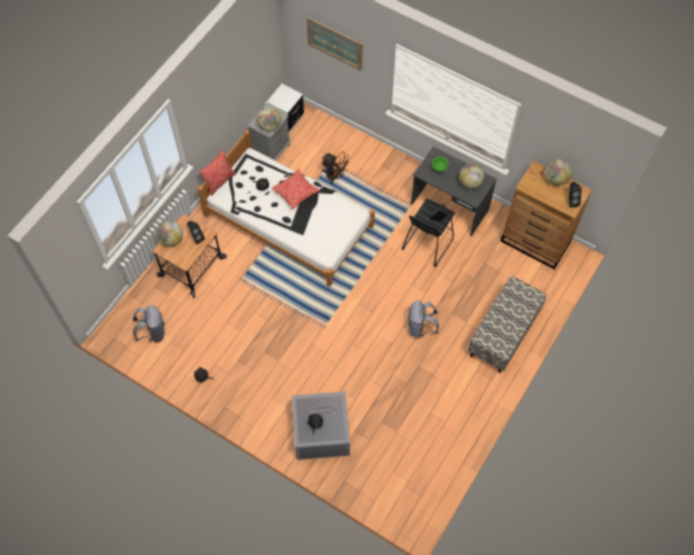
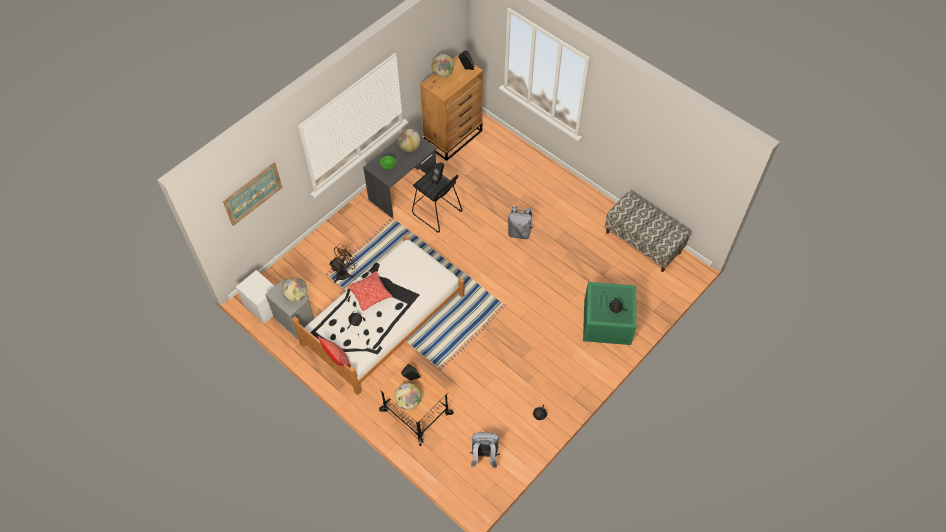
camera: 80 degrees left, 5 degrees down
(320, 433) = (608, 323): grey storage box -> green storage box
(503, 334) = (535, 176): bench -> bench (643, 242)

